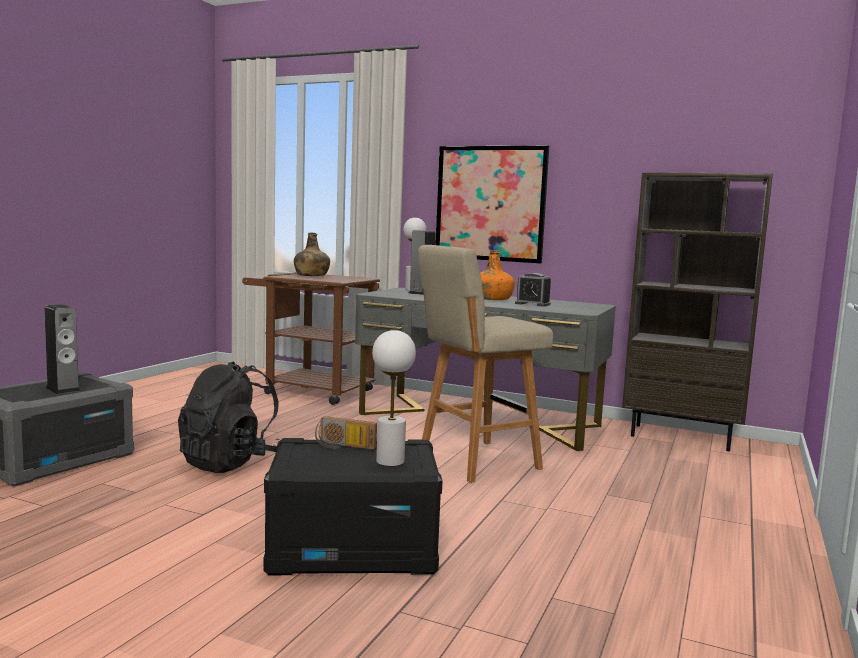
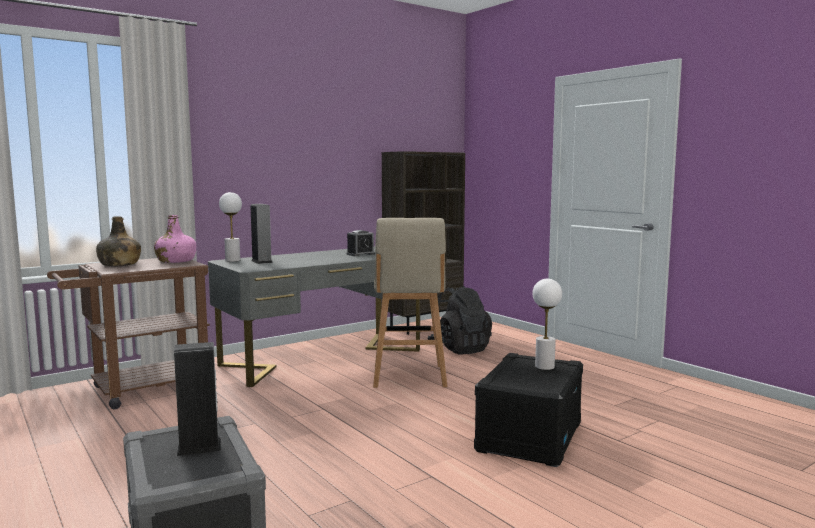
camera: 60 degrees left, 0 degrees up
(231, 462) = (317, 451): black backpack -> black backpack (459, 349)
(343, 446) = (509, 371): radio -> none
(346, 279) = (176, 261): none -> pink bottle
(490, 203) = (267, 175): picture -> none
(492, 299) = (323, 256): orange bottle -> none

